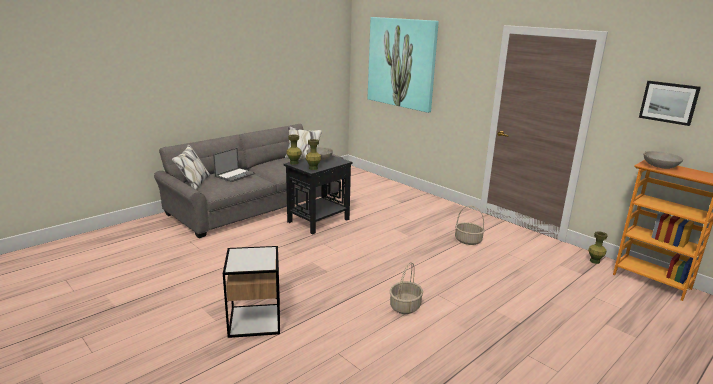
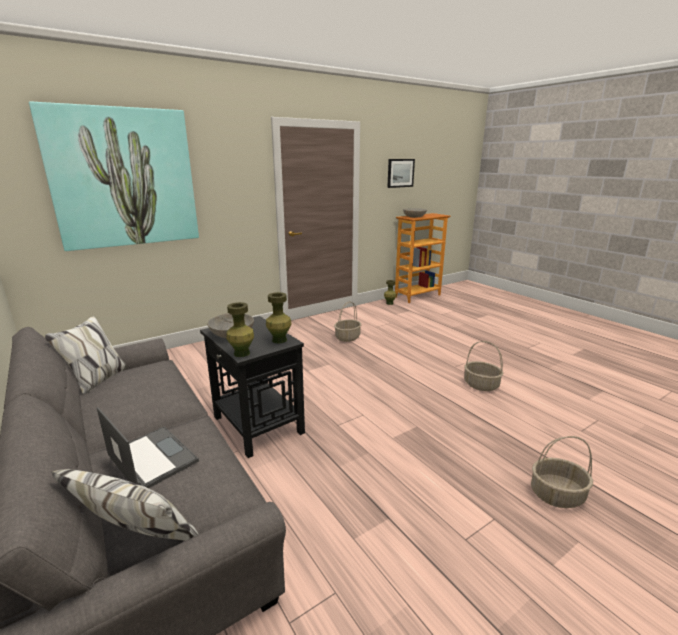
camera: 80 degrees left, 0 degrees up
(255, 320) = (556, 495): side table -> basket

